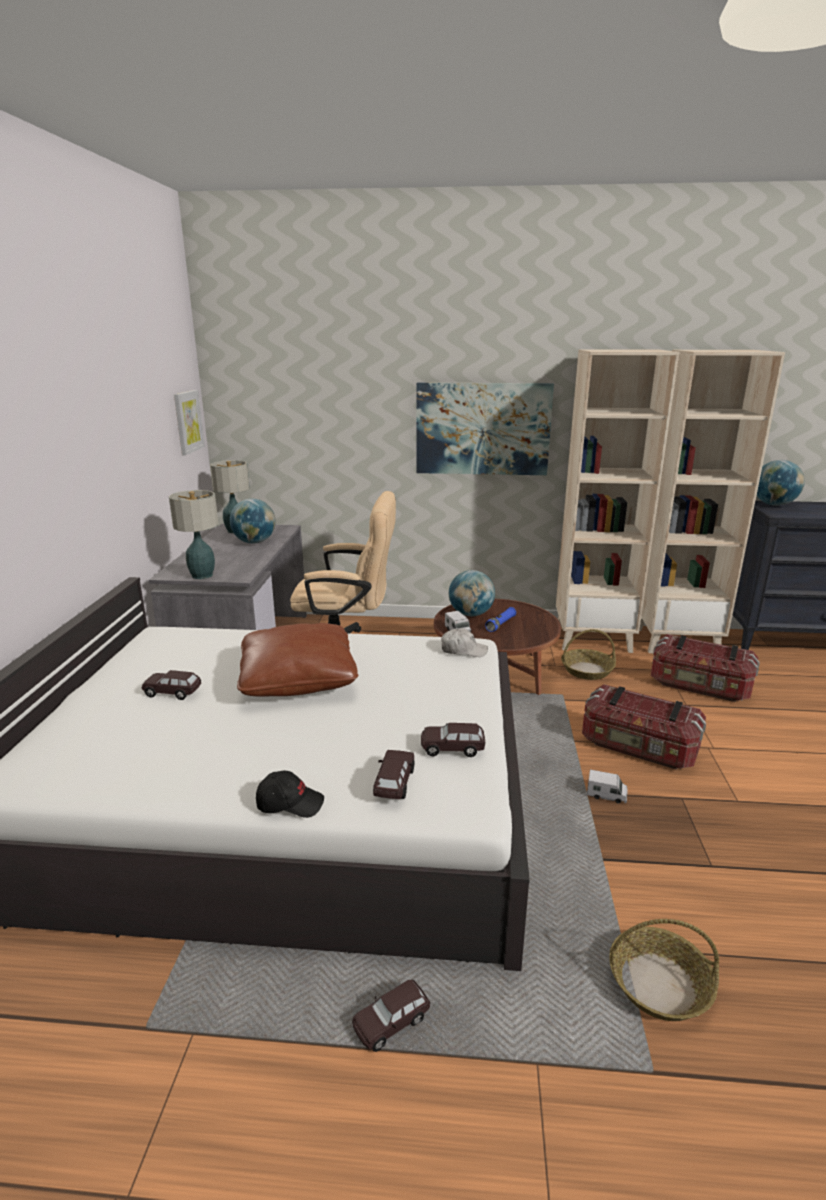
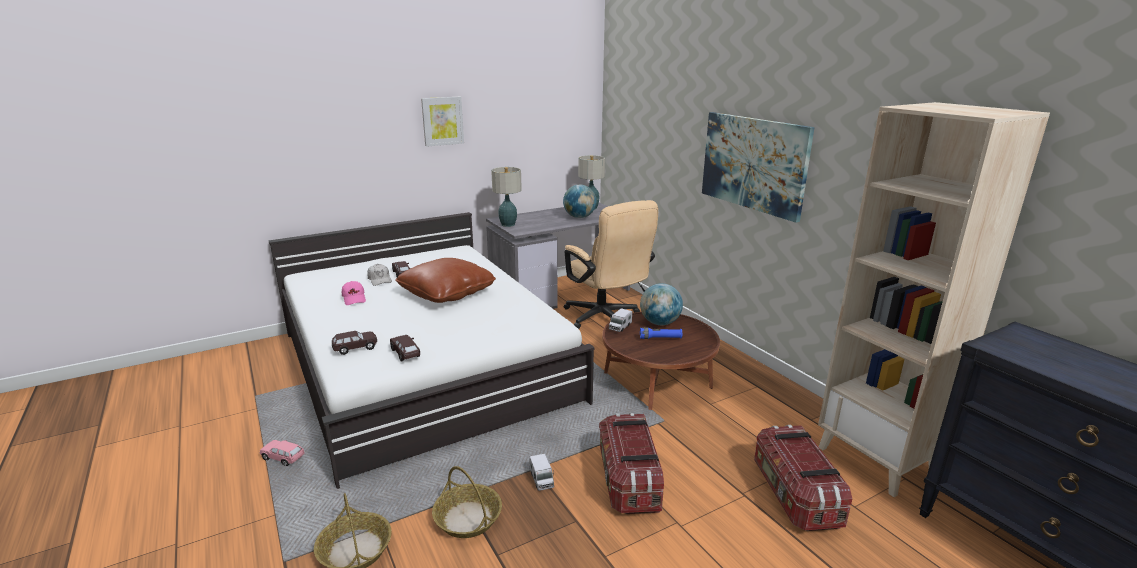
camera: 55 degrees right, 0 degrees up
(188, 421) = (573, 123): picture -> picture (442, 121)
(206, 750) = (354, 299): none -> pink cap
(290, 803) = (322, 331): black cap -> none
(391, 1022) = (283, 458): brown toy car -> pink toy car
(463, 650) = (542, 324): white cap -> white cap (380, 279)
(587, 670) = (726, 421): basket -> basket (468, 518)
(593, 639) = (795, 409): beige bookcase -> none
(773, 505) = (1039, 340): globe -> none

